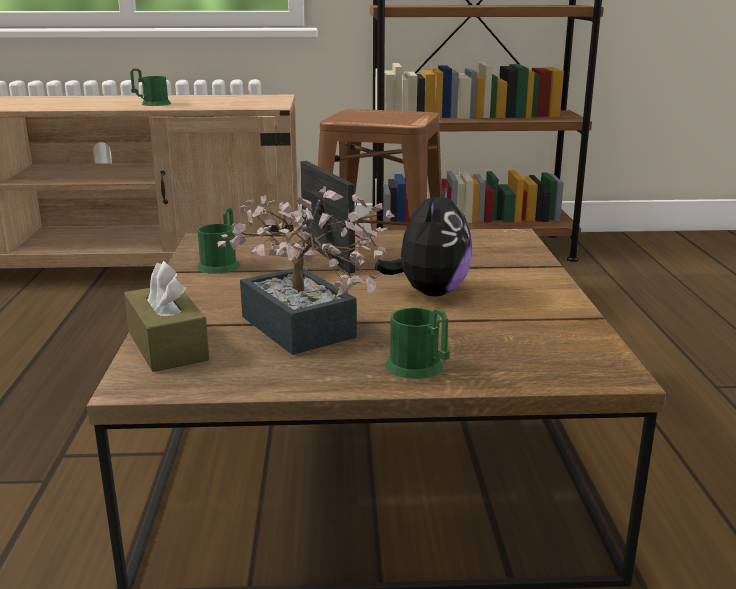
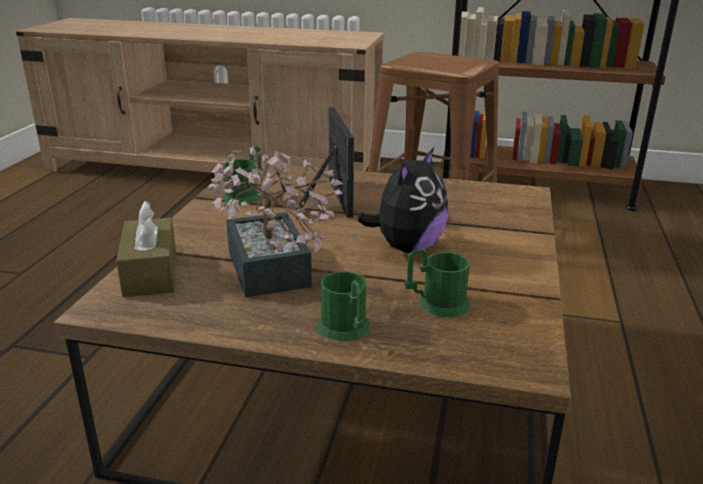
camera: 15 degrees right, 5 degrees up
(151, 104) = (254, 36): green mug -> green mug (436, 304)

